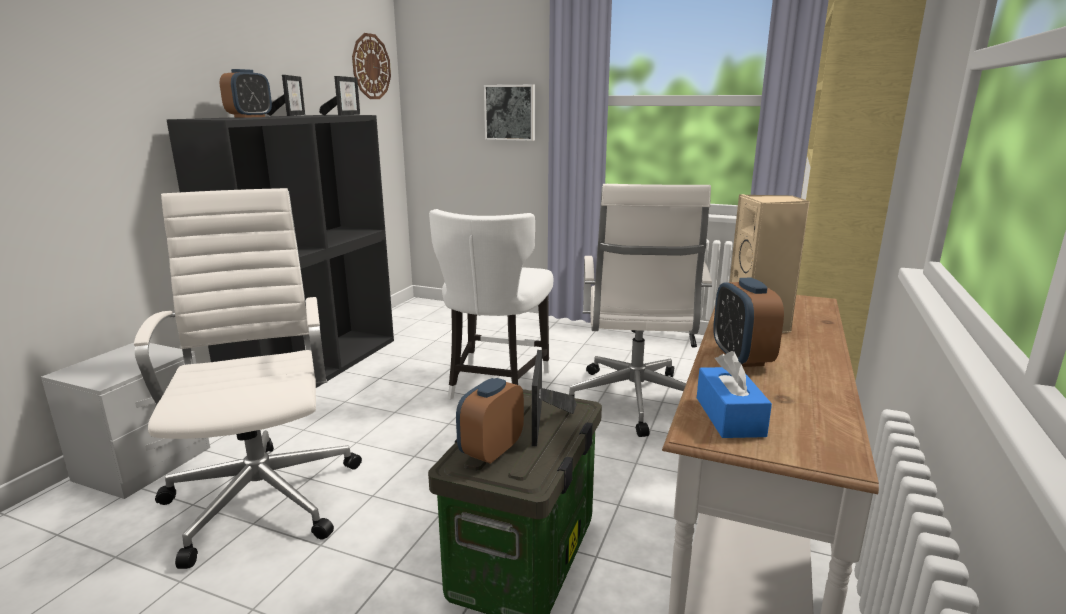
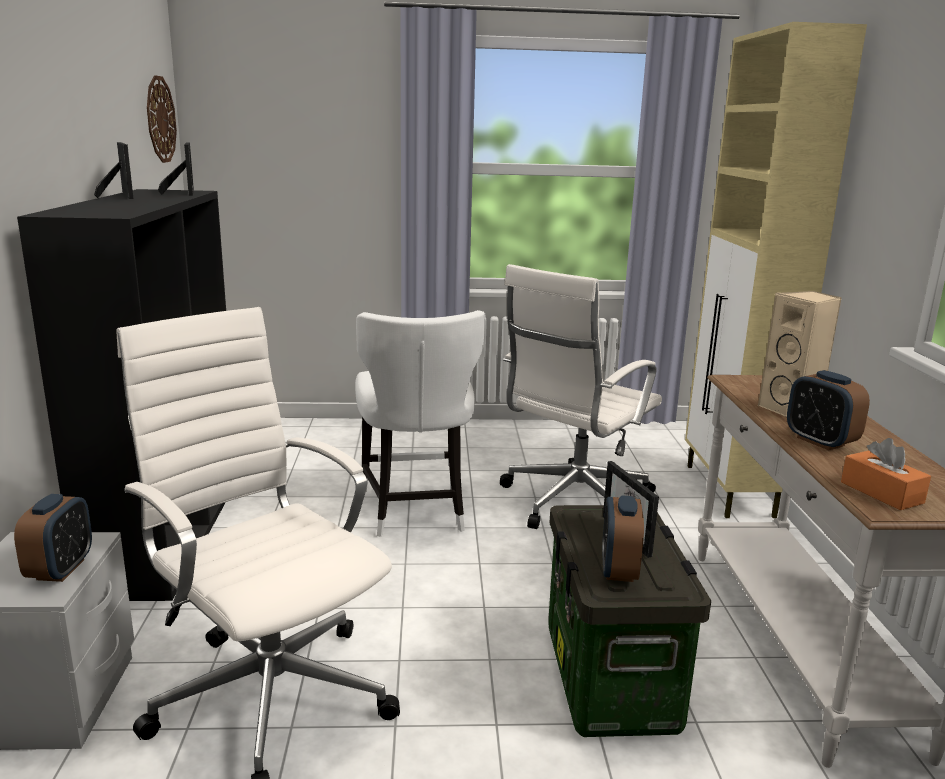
camera: 25 degrees left, 0 degrees up
(250, 117) = (100, 205): alarm clock -> alarm clock (60, 569)
(510, 112) = (344, 179): picture -> none
(635, 402) = (573, 502): white office chair -> white office chair turned 60 degrees clockwise
(729, 416) = (881, 492): blue tissue box -> orange tissue box

